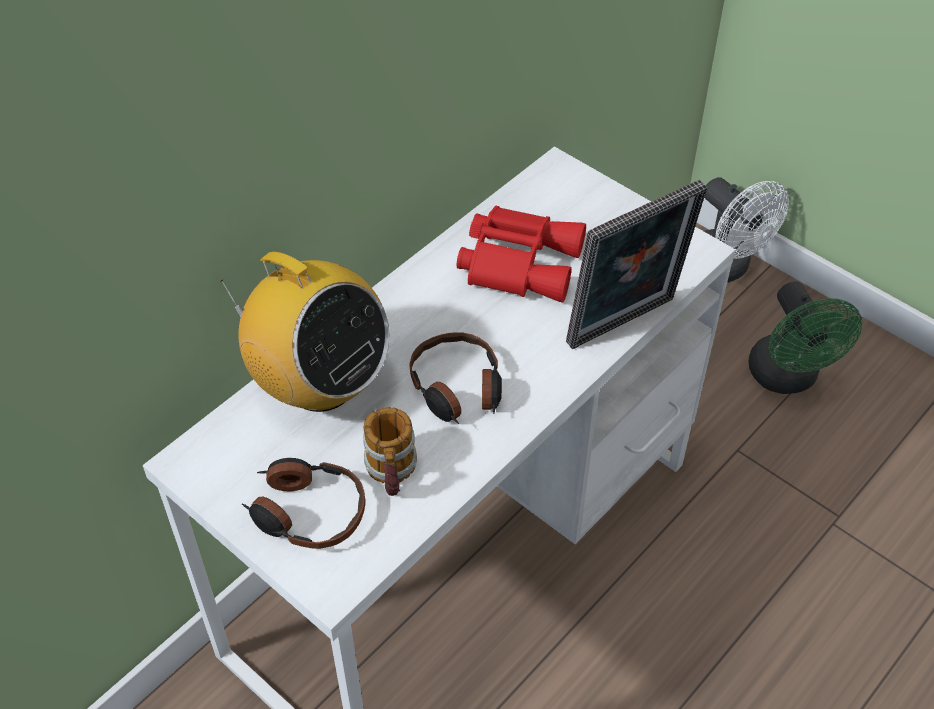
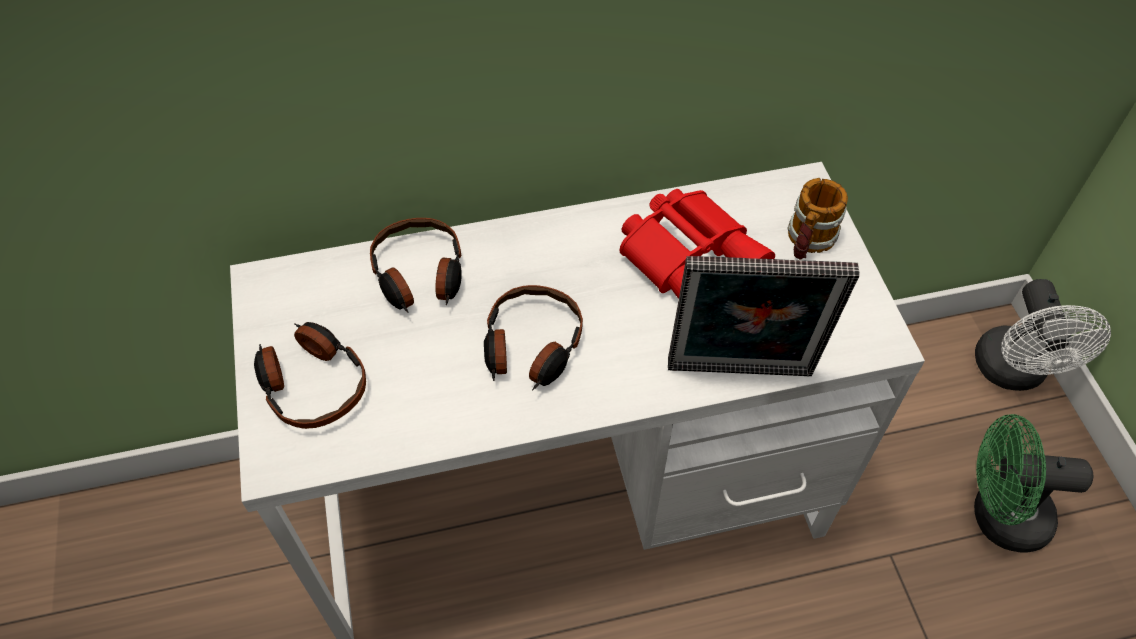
camera: 35 degrees right, 5 degrees up
(319, 384) = (419, 275): radio -> headphones
(391, 473) = (408, 391): mug -> mug (807, 242)
(788, 378) = (997, 516): green fan -> green fan turned 75 degrees clockwise

